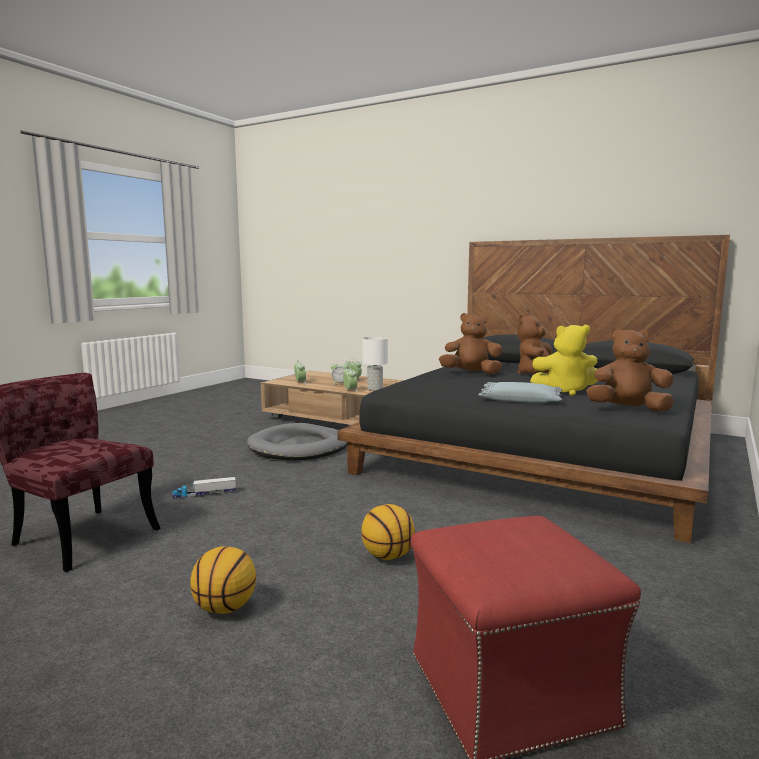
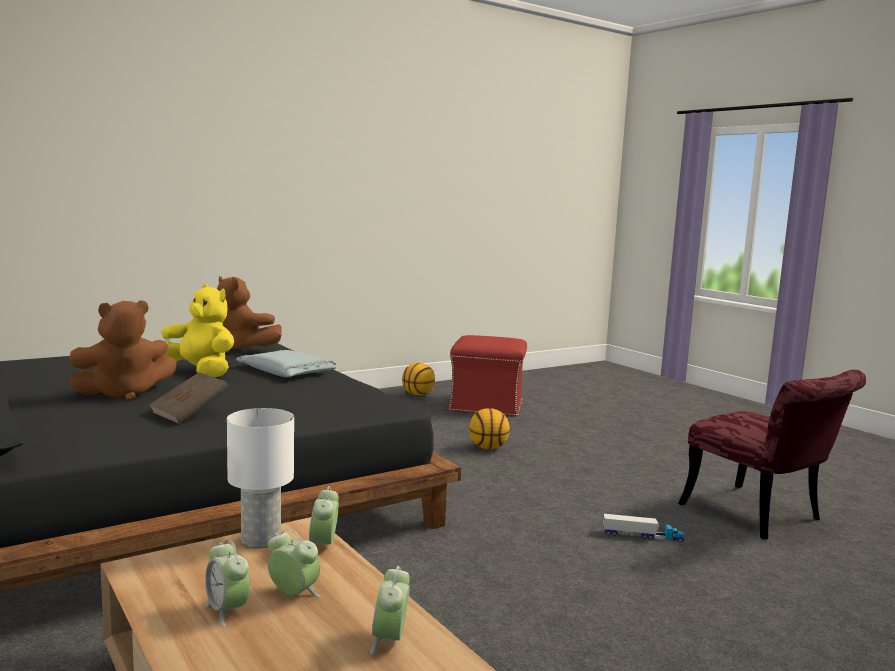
camera: 155 degrees left, 0 degrees up
(224, 608) = (610, 448): basketball -> basketball (418, 394)
(300, 447) = (473, 605): grey dog bed -> none
(471, 373) = (190, 413): brown plush toy -> brown book

